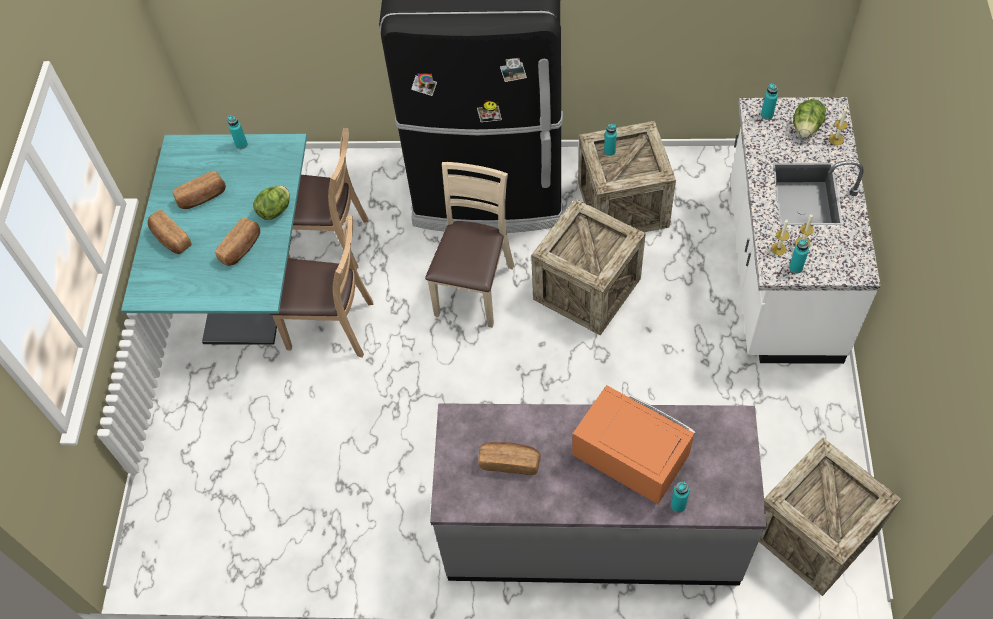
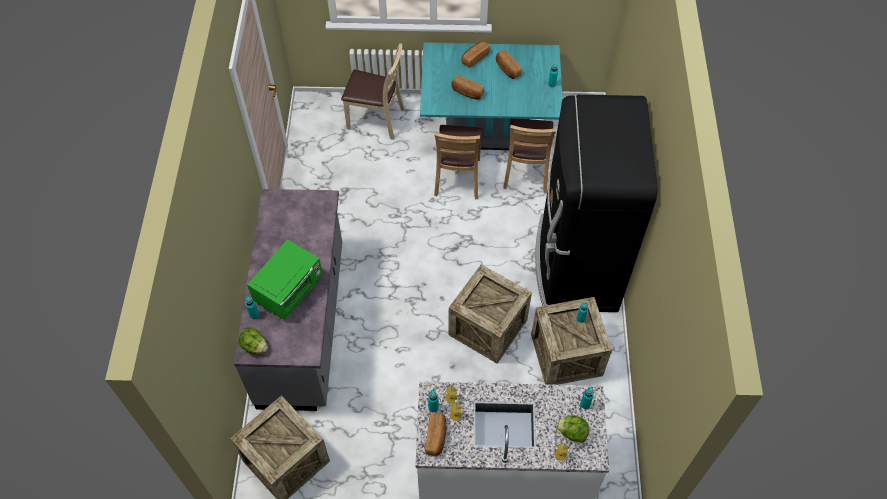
camera: 85 degrees right, 0 degrees up
(275, 210) = (497, 106): lettuce -> lettuce (254, 346)
(474, 289) = (487, 257): beige chair -> beige chair (376, 119)
(509, 462) = (294, 226): bread -> bread (436, 437)
(629, 457) = (290, 290): orange microwave -> green microwave

